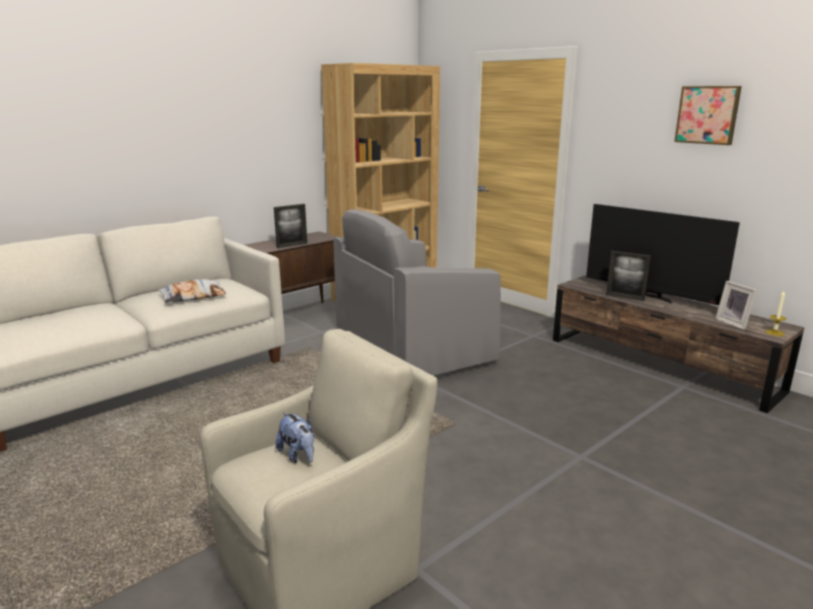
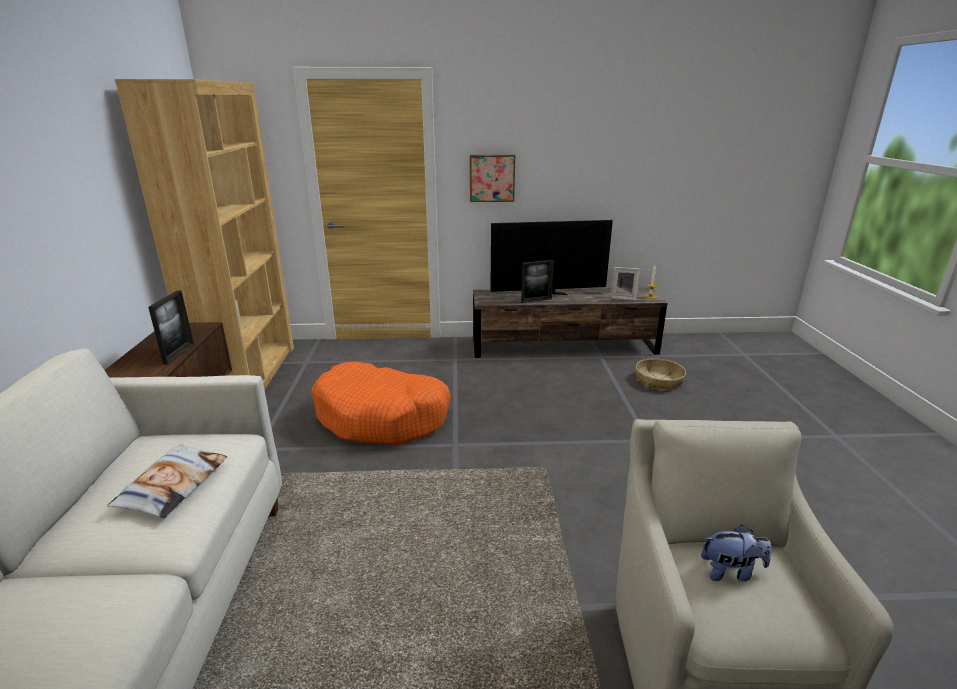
camera: 50 degrees left, 5 degrees up
(412, 346) = (382, 417): grey armchair -> orange dog bed
(707, 429) = (659, 380): none -> basket
(708, 115) = (567, 134): picture -> picture (492, 178)

